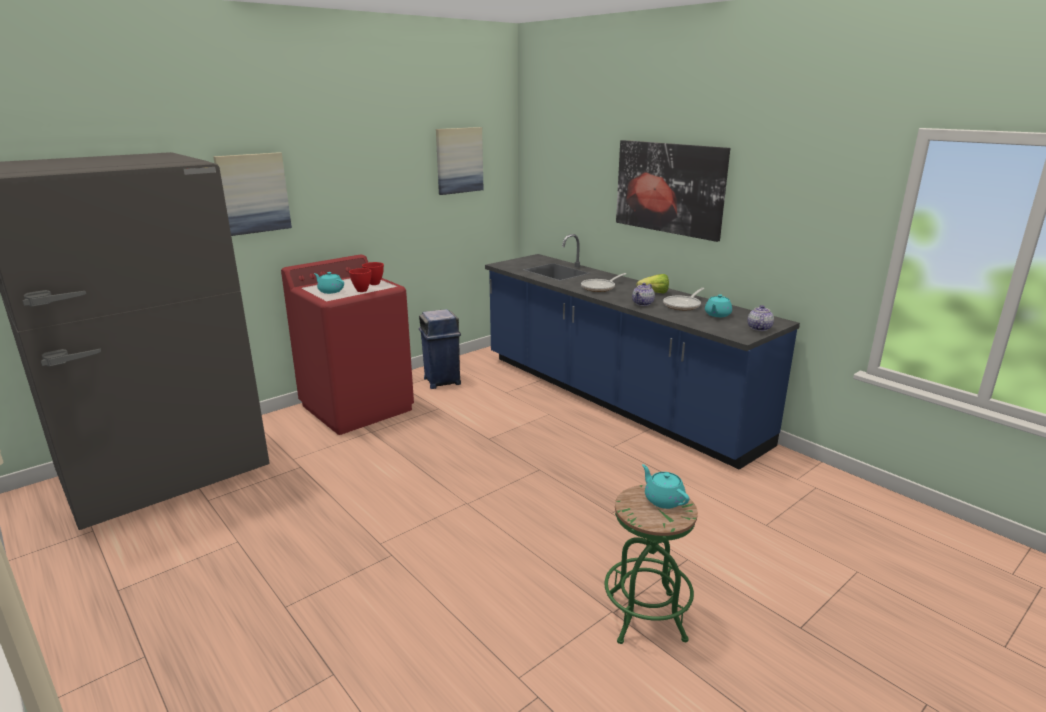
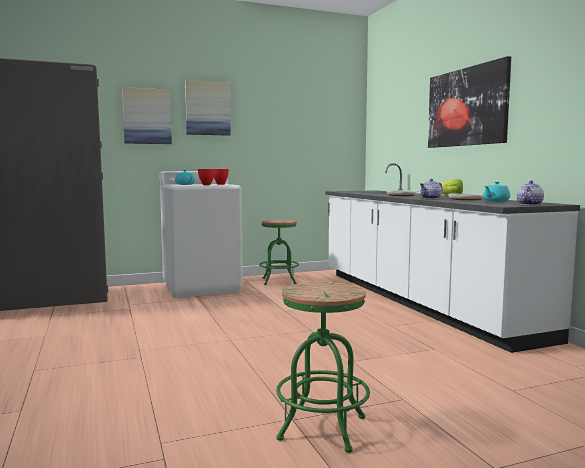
camera: 20 degrees right, 15 degrees down
(357, 407) = (202, 287): red washing machine -> white washing machine
(442, 381) = (279, 281): blue trash can -> green stool
(459, 160) = (313, 112): picture -> picture (207, 108)
(613, 398) = (417, 301): blue counter -> white counter
(663, 500) = (336, 288): turquoise teapot -> none

